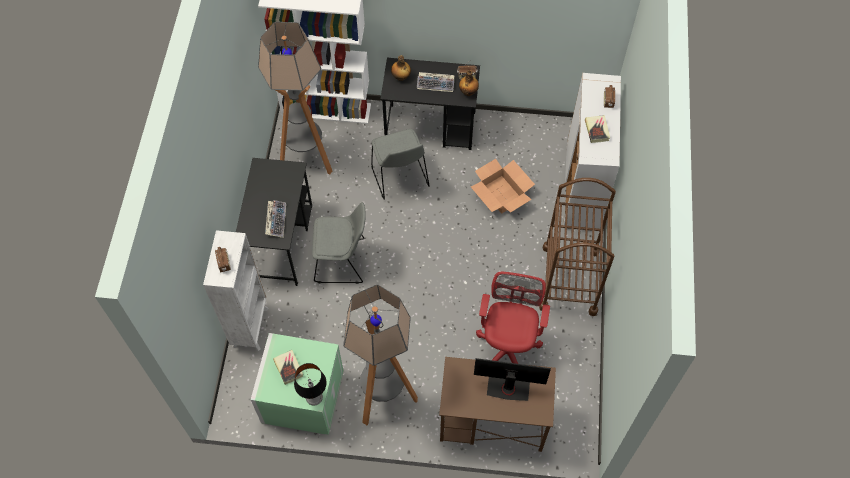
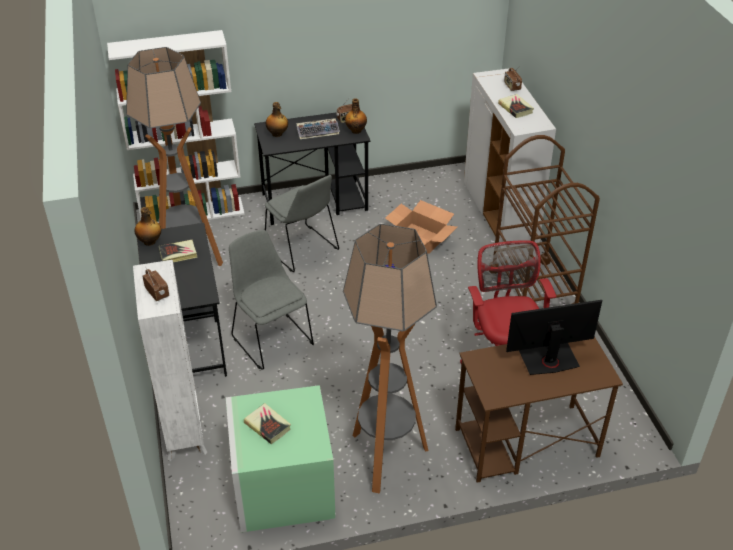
camera: 20 degrees left, 20 degrees down
(259, 171) = (150, 242): none -> bottle
(276, 190) = (178, 254): none -> book
(276, 220) = (190, 280): keyboard -> none
(314, 397) = (315, 447): table lamp -> none
(342, 261) = (271, 338): grey chair -> grey chair turned 105 degrees counterclockwise

